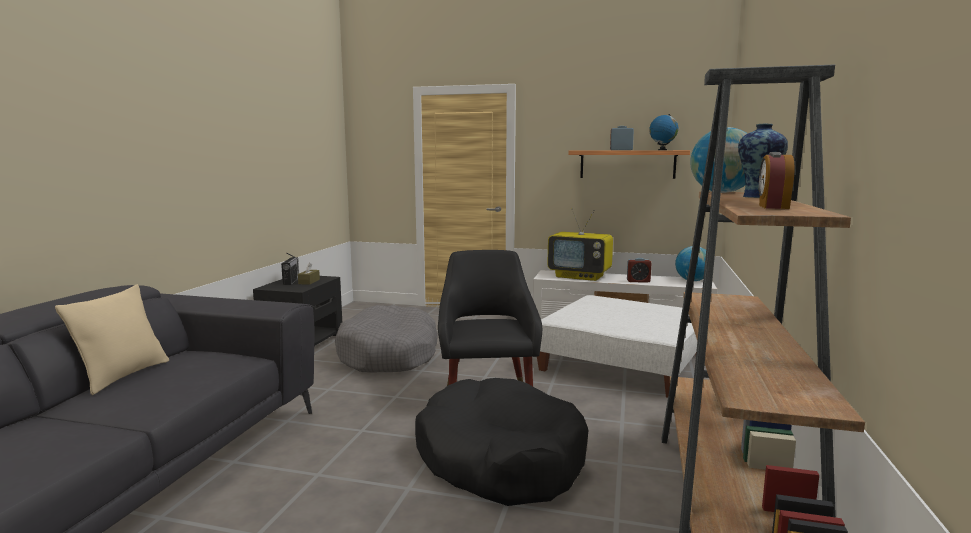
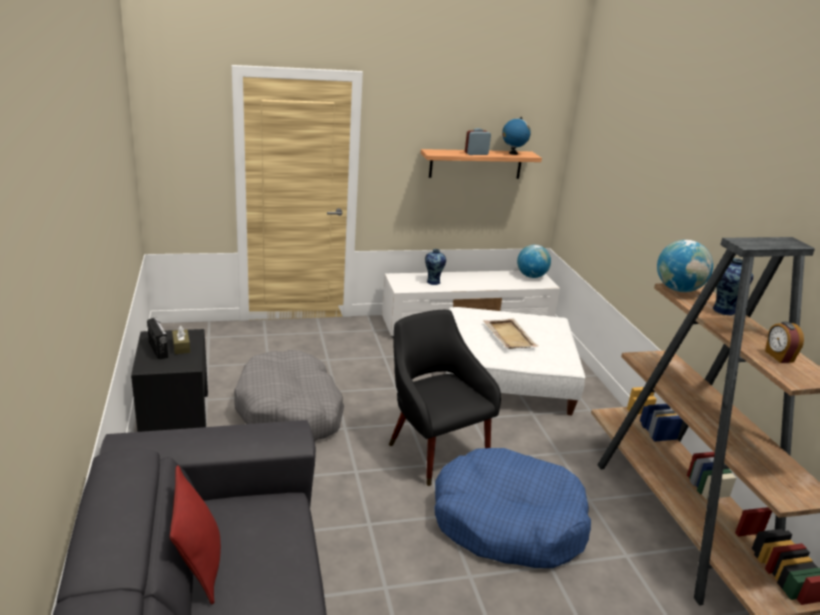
camera: 30 degrees left, 15 degrees up
(123, 376) = (199, 566): beige pillow -> red pillow
(499, 459) = (508, 522): black dog bed -> blue dog bed
(580, 276) = (433, 282): television -> vase
(621, 312) = (509, 335): none -> beige tray
(638, 281) = (490, 284): alarm clock -> none

